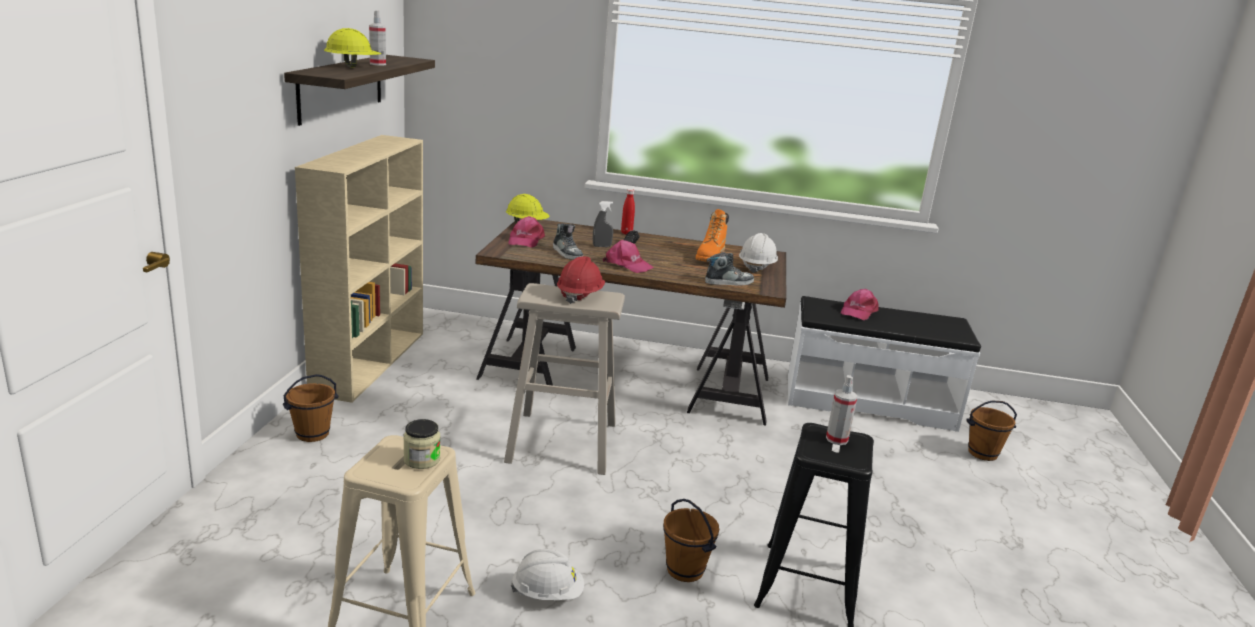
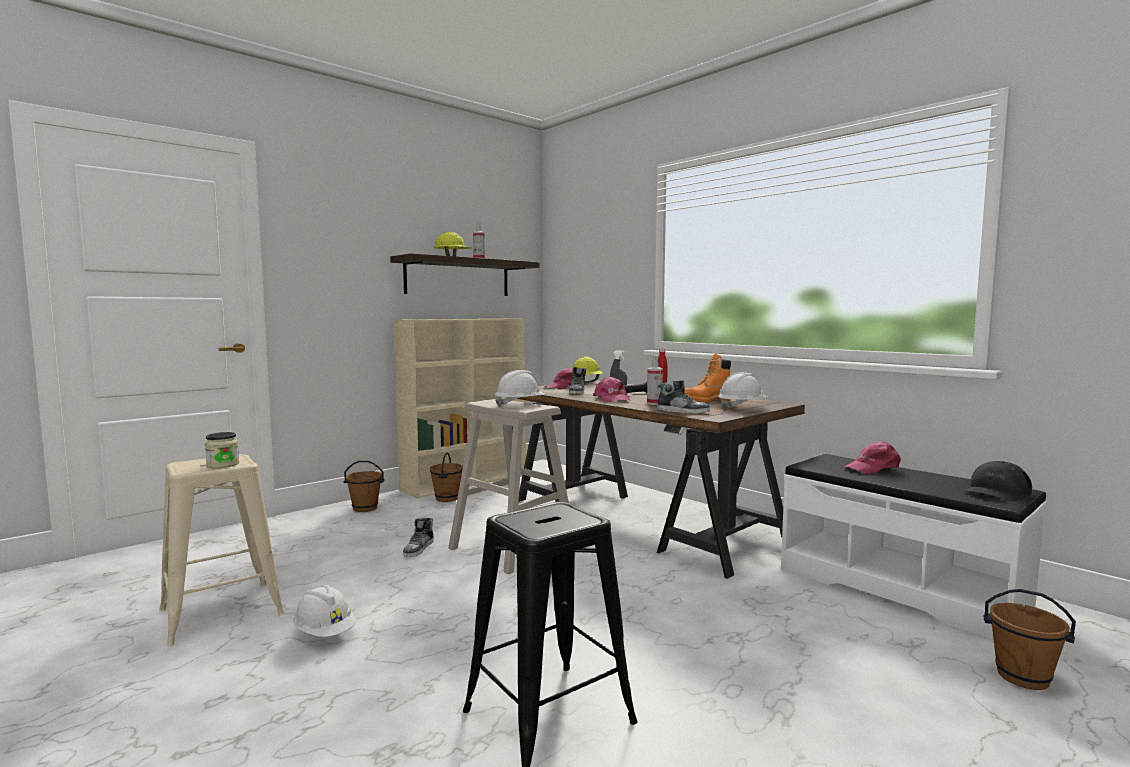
camera: 40 degrees right, 15 degrees down
(475, 472) = (419, 549): none -> shoe
(580, 295) = (520, 405): red hard hat -> white hard hat
(685, 570) = (454, 657): brown bucket -> brown bucket (447, 498)
(836, 439) = (561, 516): spray bottle -> spray bottle (654, 403)
(949, 326) = (996, 491): none -> black cap

